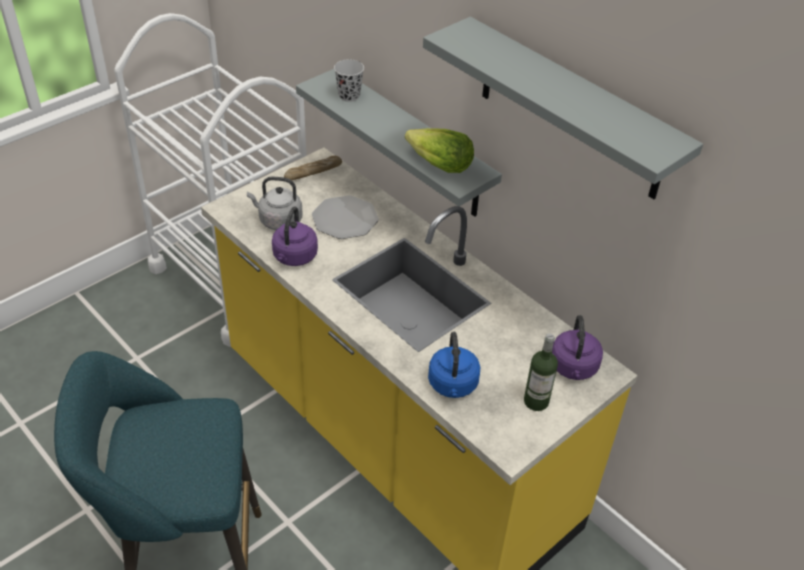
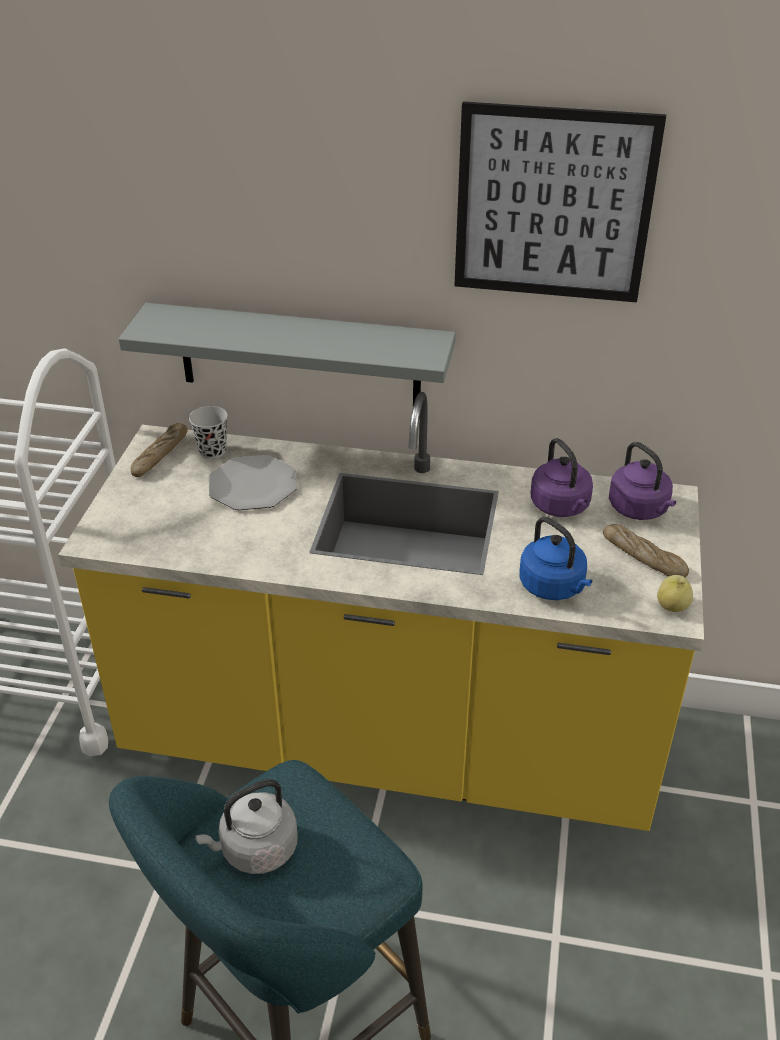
camera: 35 degrees left, 5 degrees down
(278, 220) = (175, 523): grey kettle -> grey kettle (255, 850)
(294, 257) = (240, 552): purple kettle -> purple kettle (561, 507)
(349, 96) = (198, 325): black cup -> black cup (212, 451)
(439, 165) = (383, 349): lettuce -> none
(516, 444) = (673, 606): none -> apple
(536, 401) = (643, 557): bottle -> bread
(570, 110) = (553, 204): grey shelf -> picture

